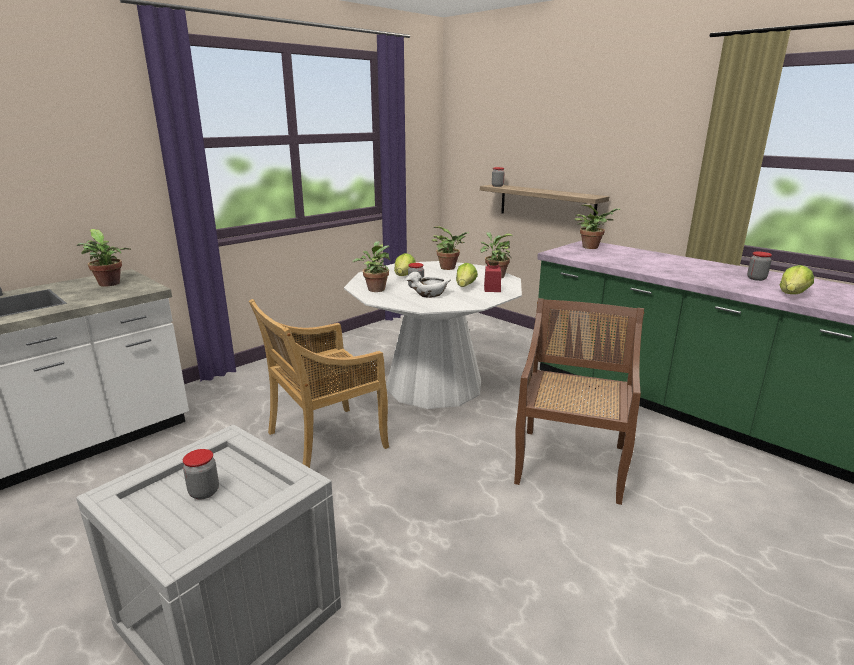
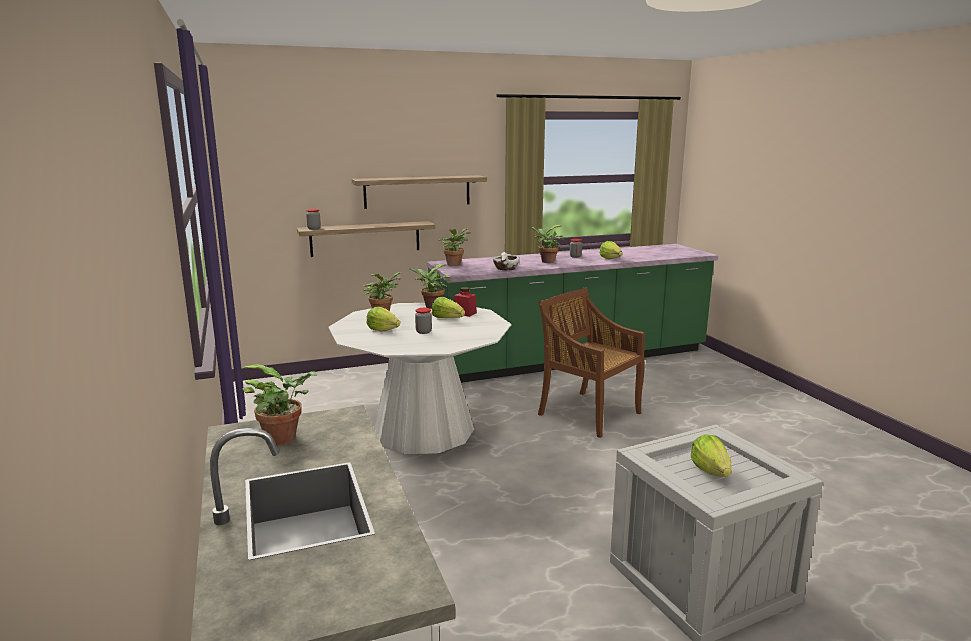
camera: 65 degrees left, 5 degrees down
(204, 492) = (710, 471): jar -> lettuce
(325, 441) = (478, 502): beige chair -> none
(375, 289) = (409, 345): potted plant -> potted plant (546, 261)
(430, 294) = (452, 331): white bowl -> white bowl (505, 268)
(602, 160) = (417, 191): none -> shelf

